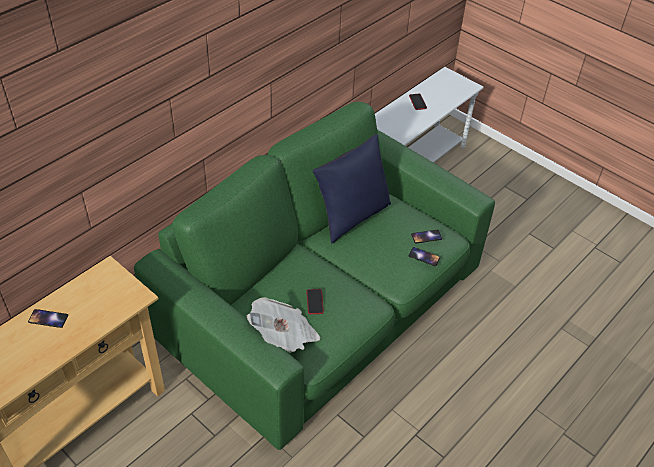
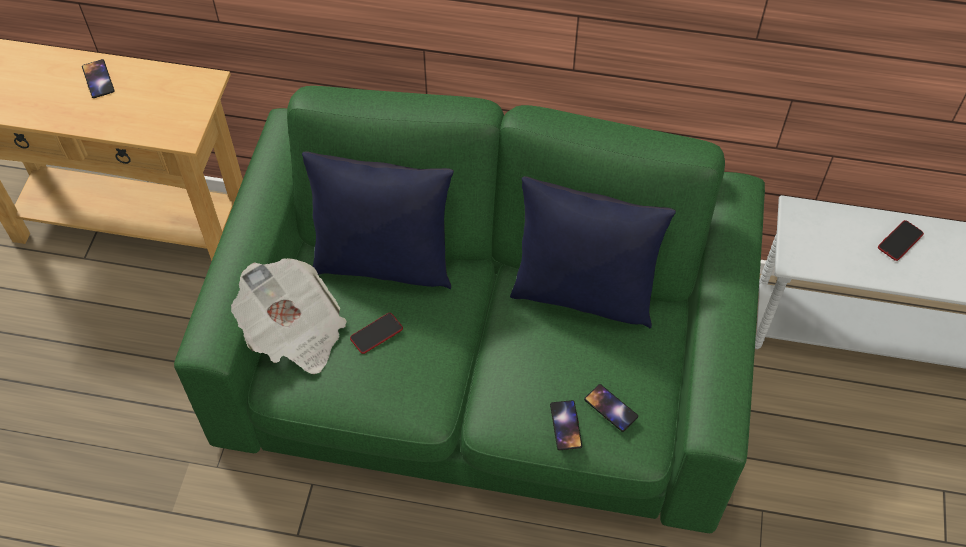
camera: 60 degrees right, 10 degrees up
(266, 281) = (383, 262): none -> blue pillow

